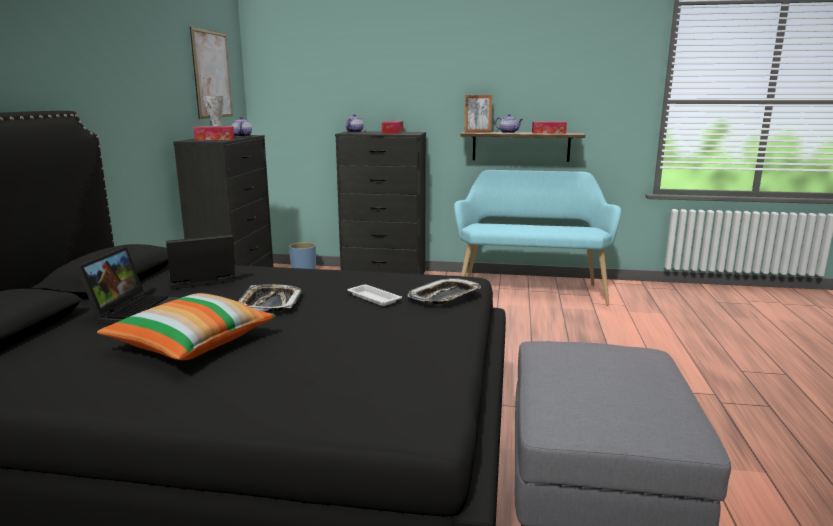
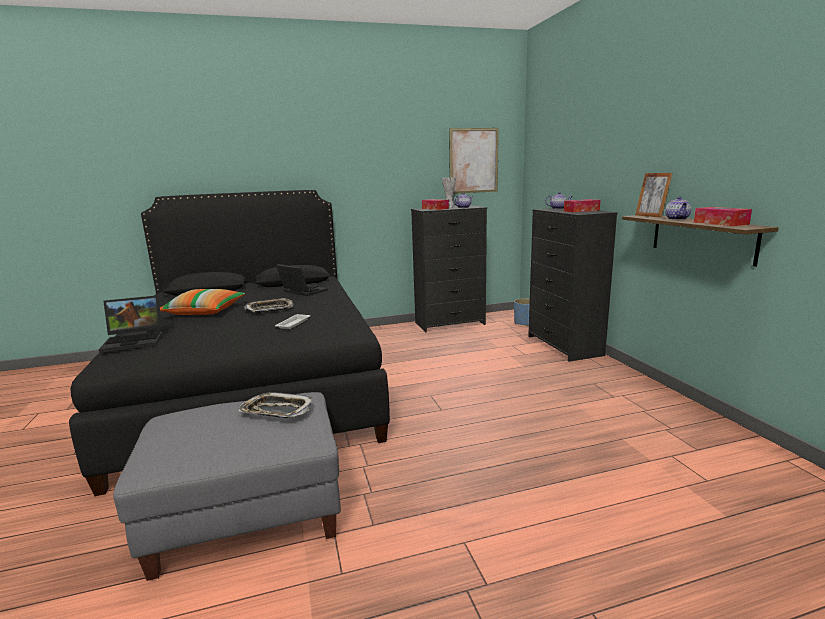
camera: 65 degrees right, 0 degrees up
(137, 311) = (248, 295): laptop -> laptop (136, 340)
(445, 297) = (306, 337): tray -> tray (276, 410)
(530, 289) = (649, 411): turquoise bench -> none

